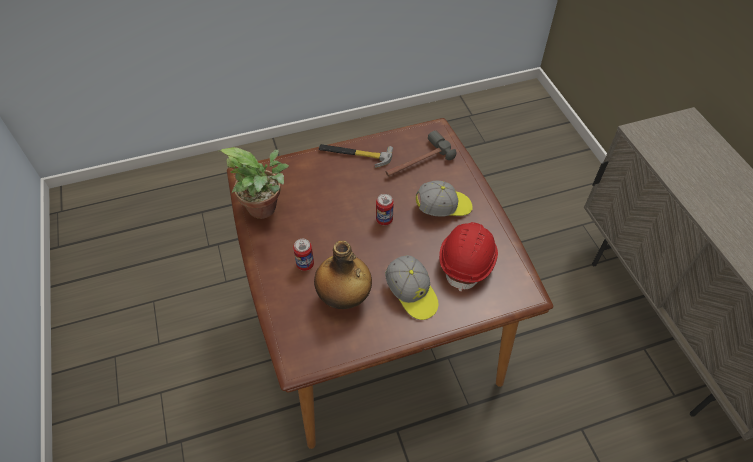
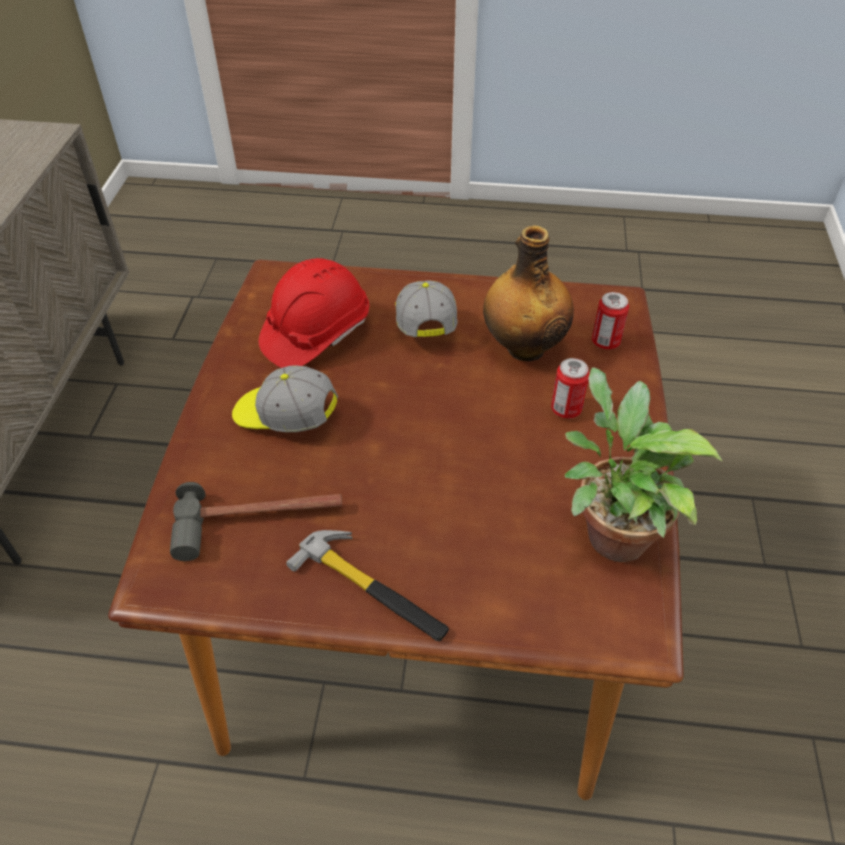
camera: 155 degrees left, 5 degrees down
(384, 220) = (398, 432): can -> can (605, 342)

